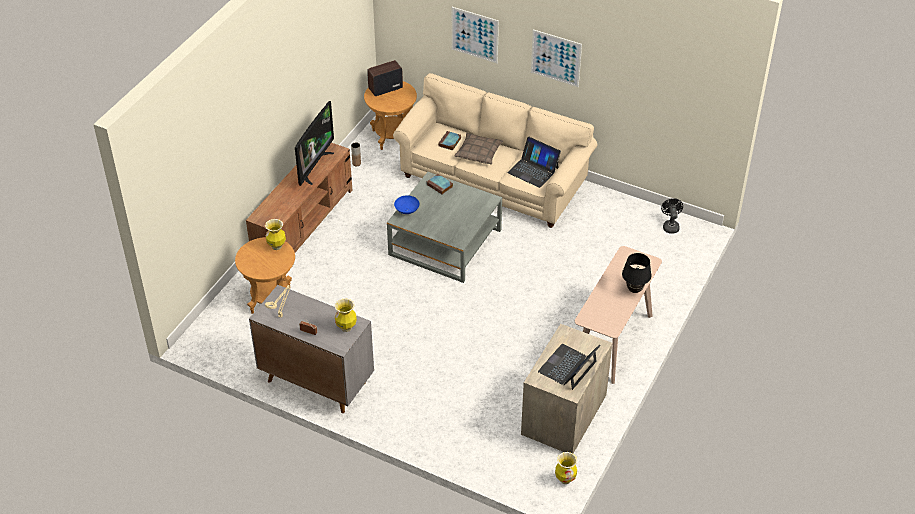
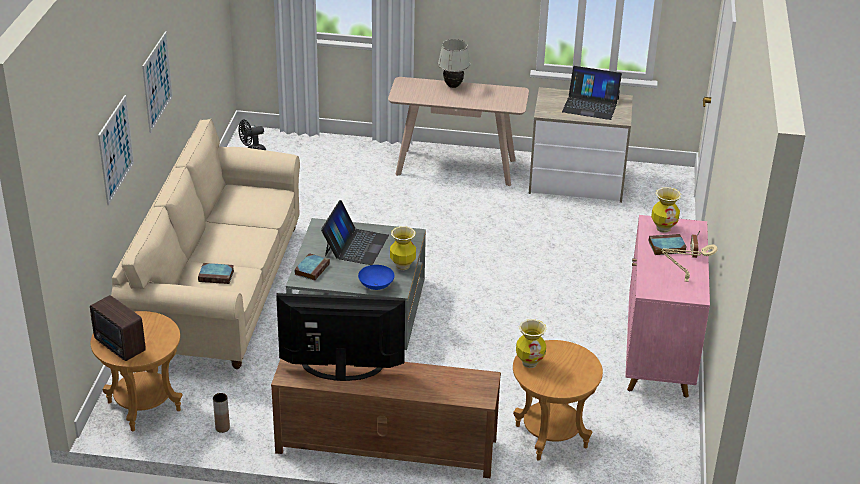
camera: 110 degrees left, 10 degrees down
(316, 381) = (658, 357): grey cabinet -> pink cabinet
(323, 320) = (666, 247): none -> book
(479, 152) = (227, 250): pillow -> none
(533, 170) = (250, 200): laptop -> laptop (355, 245)
(565, 479) = (655, 170): vase -> vase (402, 266)
(634, 290) = (453, 86): black table lamp -> white table lamp

